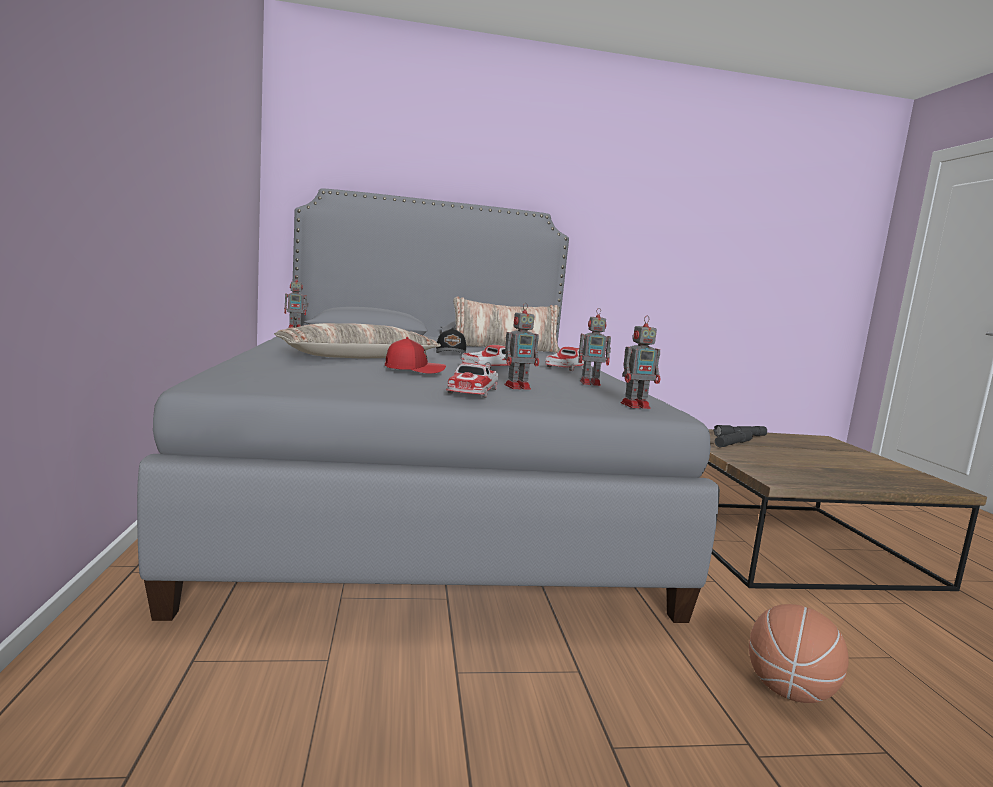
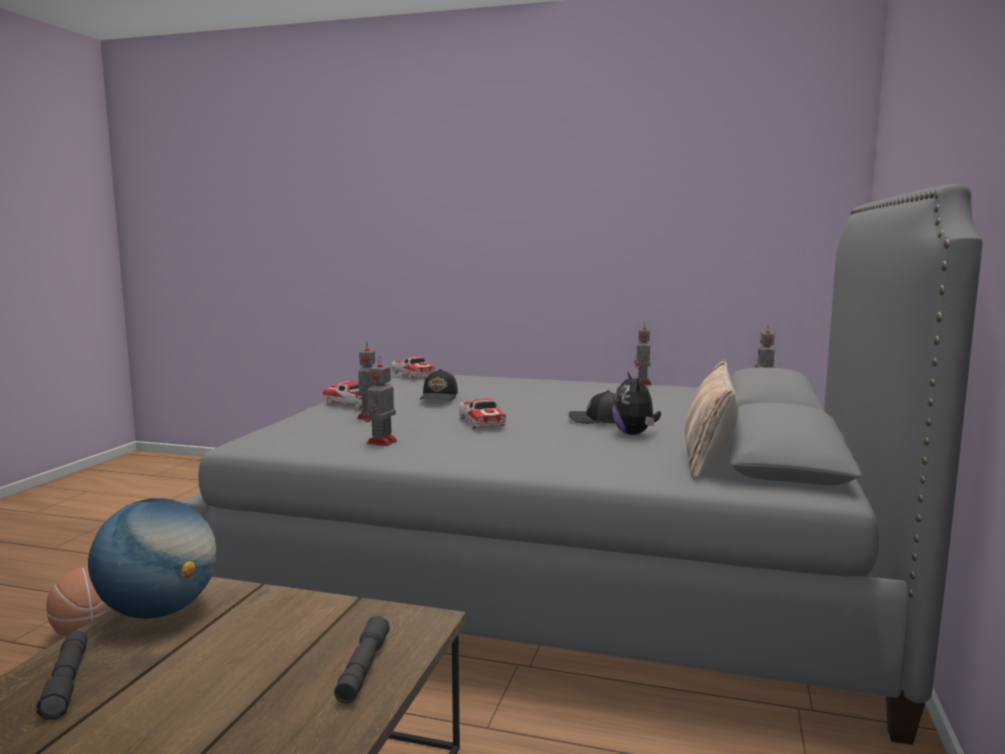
camera: 115 degrees right, 0 degrees up
(357, 357) = (521, 393): pillow -> none
(413, 369) = (439, 397): red cap -> black cap
(478, 351) = (634, 434): none -> plush toy
(567, 367) = (497, 452): toy car -> toy car (412, 374)
(636, 405) = (269, 436): toy robot -> toy robot (642, 383)
(732, 444) = (325, 630): grey flashlight -> grey flashlight (66, 682)
(803, 477) = (159, 611): none -> globe

